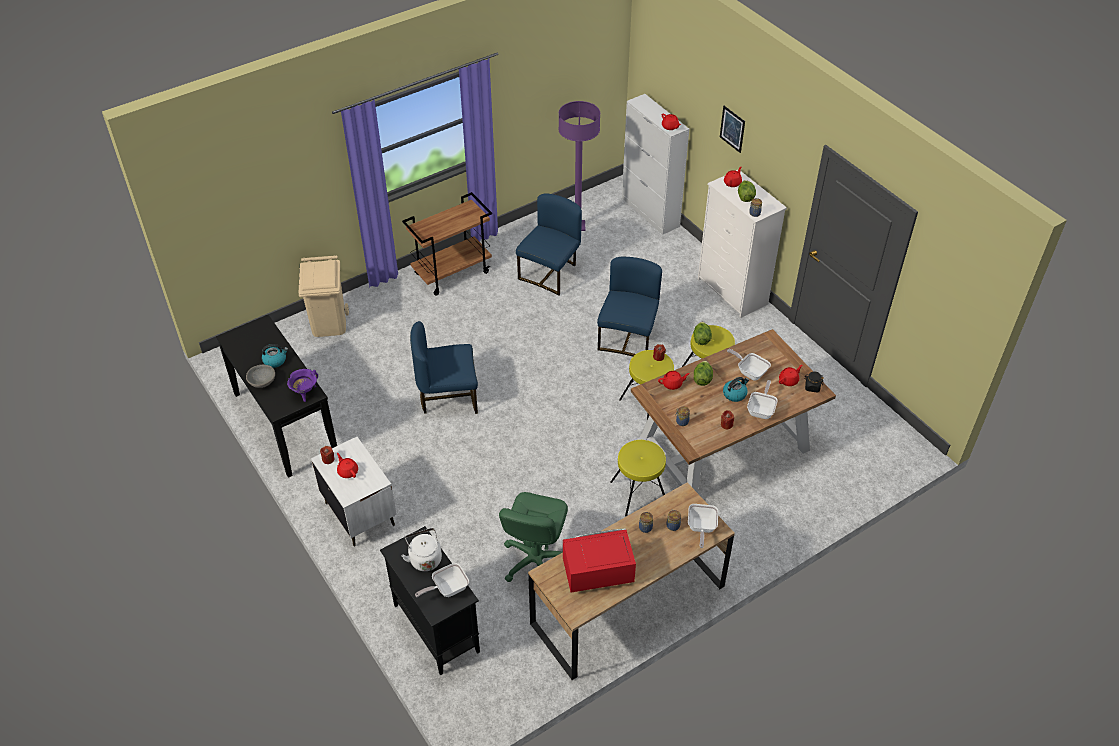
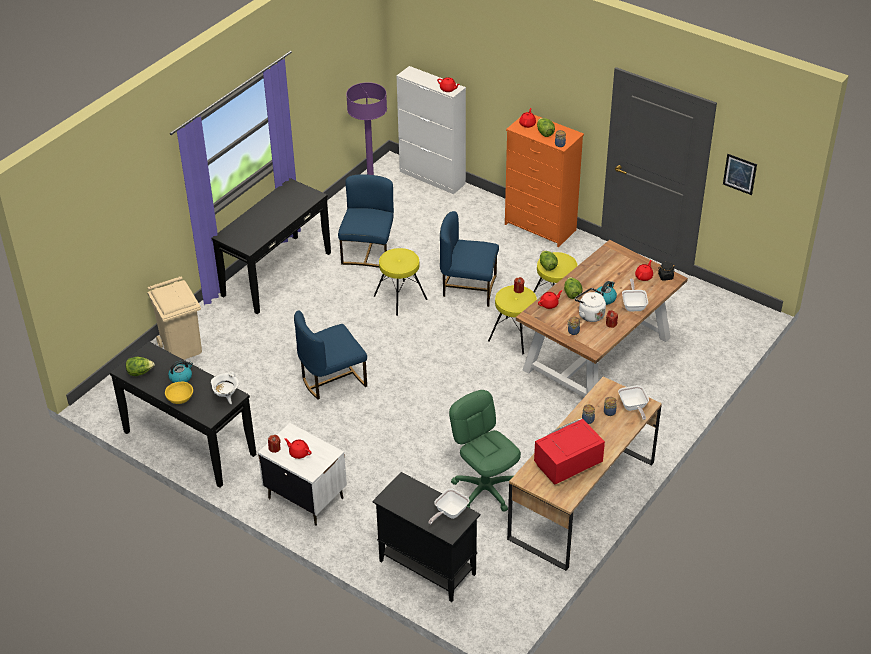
camera: 20 degrees left, 5 degrees down
(242, 344) = (140, 372): none -> lettuce
(262, 381) = (180, 398): grey bowl -> yellow bowl
(305, 393) = (226, 397): purple cooking pot -> white cooking pot
(424, 558) = (415, 496): white kettle -> white kettle (589, 314)
(452, 273) = (276, 274): brown cart -> black console table
(535, 561) = (485, 490): green office chair -> green office chair turned 150 degrees clockwise
(628, 337) = (469, 288): blue chair -> blue chair turned 75 degrees counterclockwise
(638, 493) = (544, 411): yellow stool -> yellow stool (400, 297)
(732, 129) = (514, 76): picture -> picture (739, 174)
(732, 292) = (540, 227): white dresser -> orange dresser
(750, 372) = (608, 278): frying pan -> none

